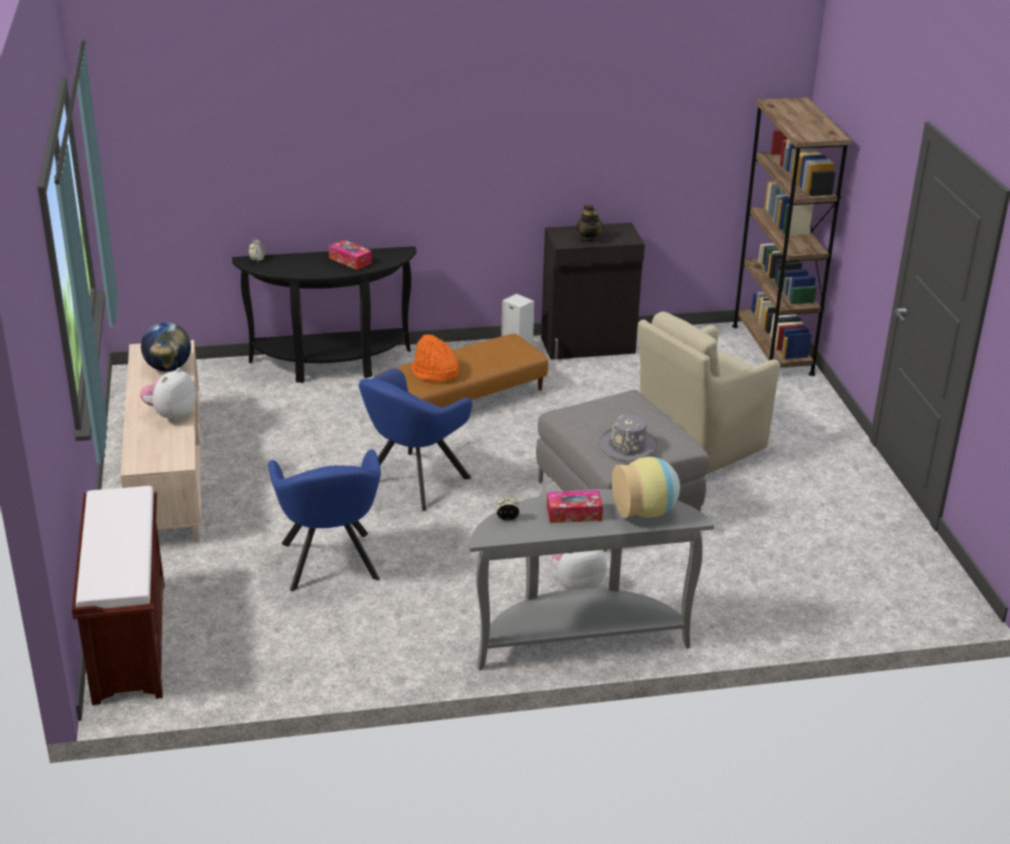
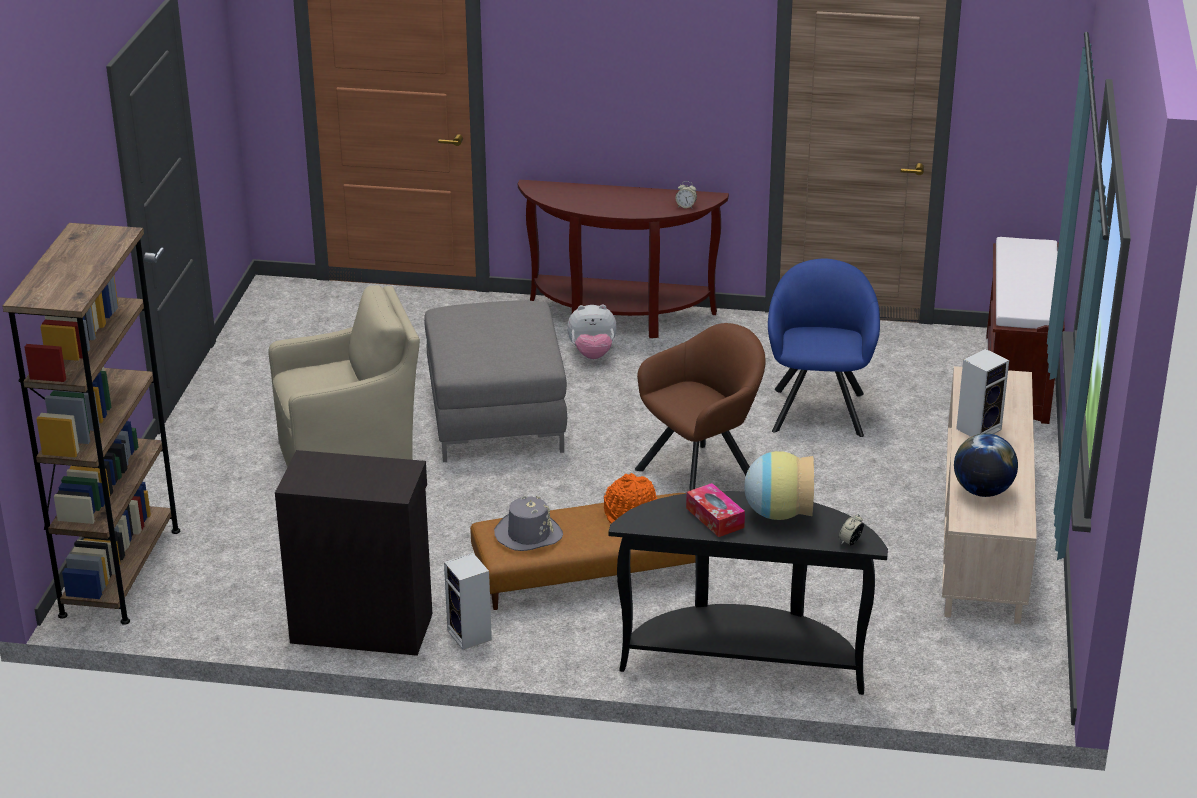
camera: 160 degrees left, 0 degrees up
(171, 415) = (979, 428): plush toy -> speaker
(412, 482) = (703, 474): blue armchair -> brown armchair
(574, 513) = (627, 201): tissue box -> none
(579, 638) = (618, 318): grey console table -> brown console table
(589, 238) = (364, 471): teapot -> none
(628, 446) = (504, 312): grey hat -> grey hat (528, 534)
(646, 512) = (566, 194): vase -> vase (778, 513)

